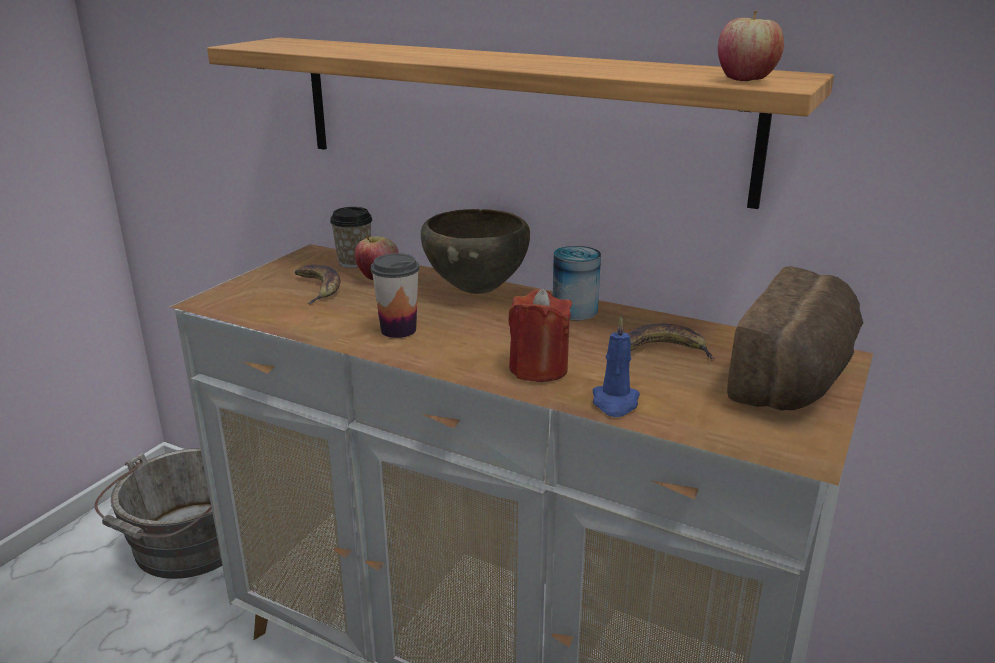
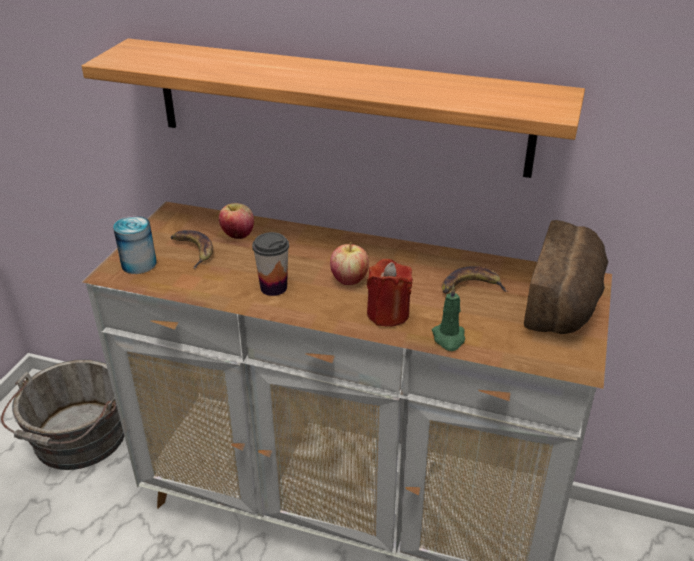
camera: 10 degrees left, 10 degrees up
(354, 262) = (211, 219): cup -> none
(477, 291) = (319, 241): brown bowl -> none
(574, 310) = (398, 254): can -> can (139, 264)
(615, 403) = (449, 338): blue candle -> green candle
(746, 80) = (528, 106): apple -> apple (349, 279)

